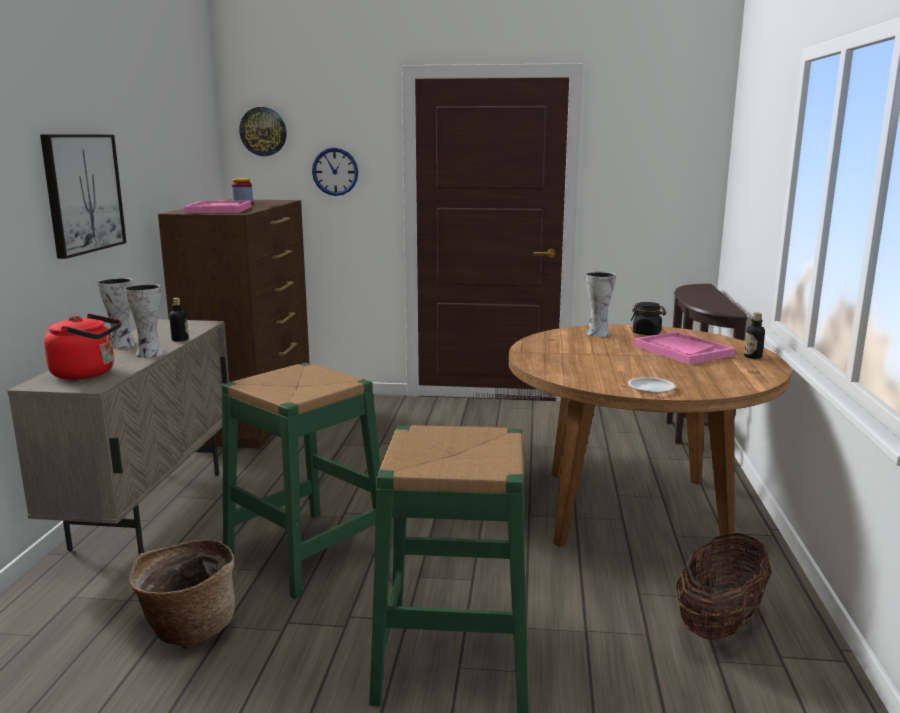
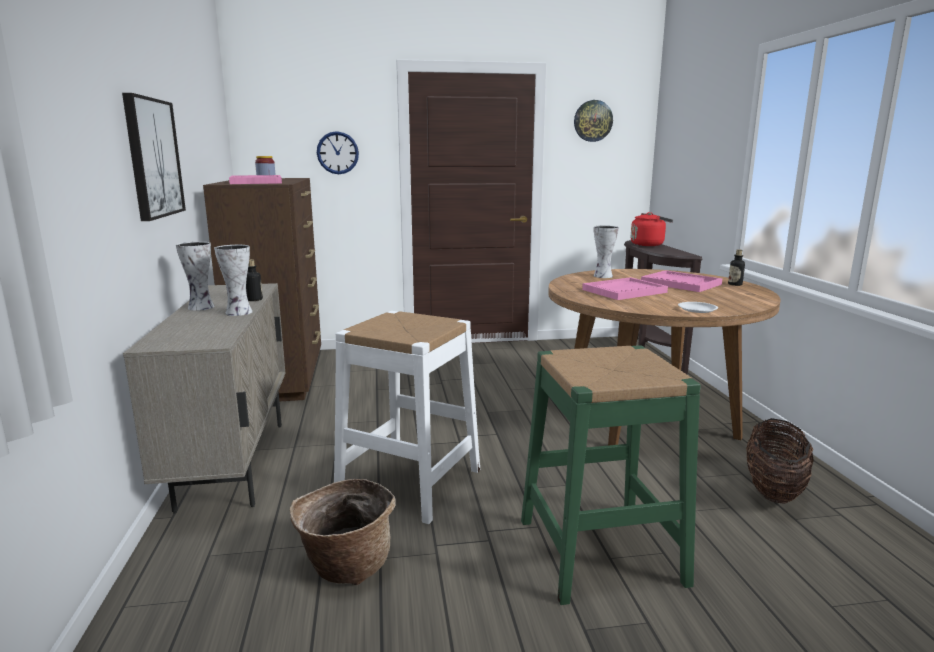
camera: 15 degrees left, 0 degrees up
(88, 373) = (195, 332): red kettle -> red kettle (648, 244)
(263, 131) = (269, 116): wall clock -> wall clock (593, 121)
(306, 552) = (409, 482): green stool -> white stool
(595, 356) = (624, 291): none -> pink tray
(647, 333) = (638, 273): black jar -> none

